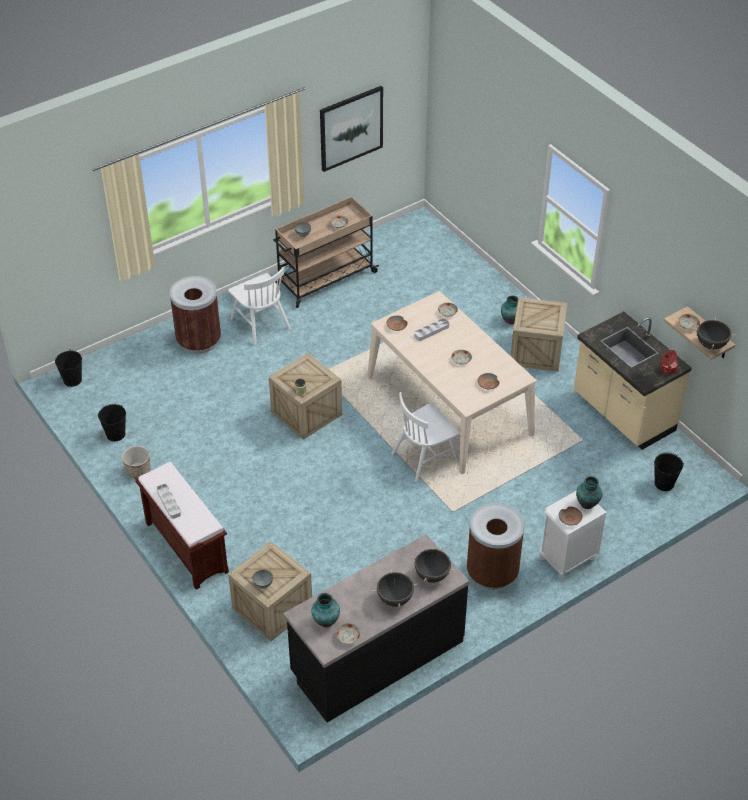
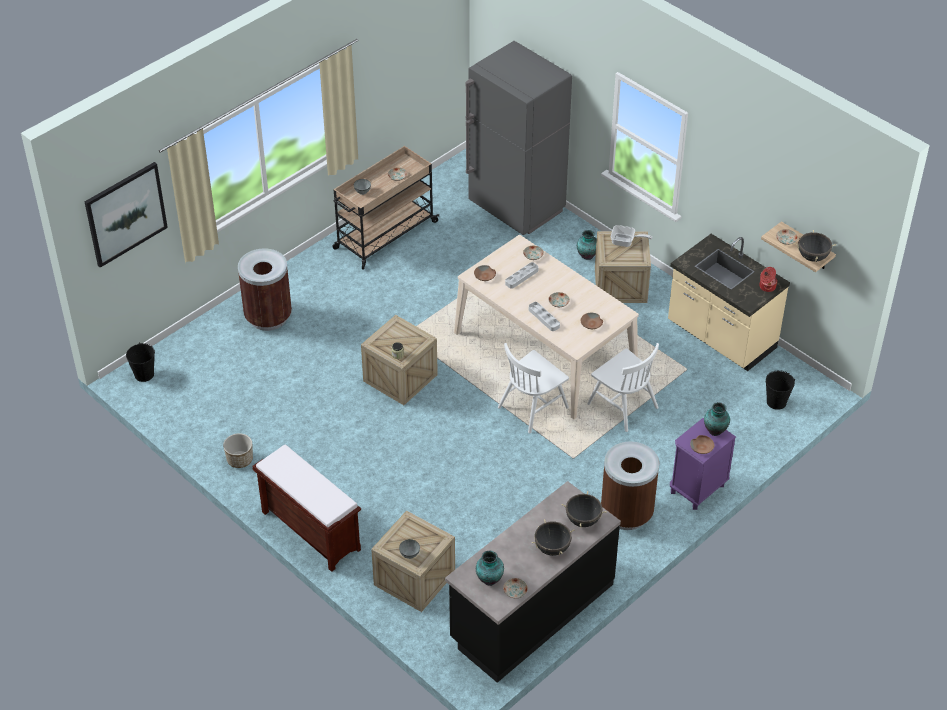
camera: 10 degrees left, 0 degrees up
(116, 434) = (206, 425): black bucket -> none
(169, 503) = (295, 486): grey tray -> grey tray (544, 318)
(260, 323) = (328, 290): white chair -> white chair (622, 405)
(351, 128) = (399, 74): picture -> picture (125, 214)
(454, 268) = (516, 208): none -> grey fridge
(543, 310) = (625, 242): none -> frying pan
(567, 559) = (697, 489): white nightstand -> purple nightstand

